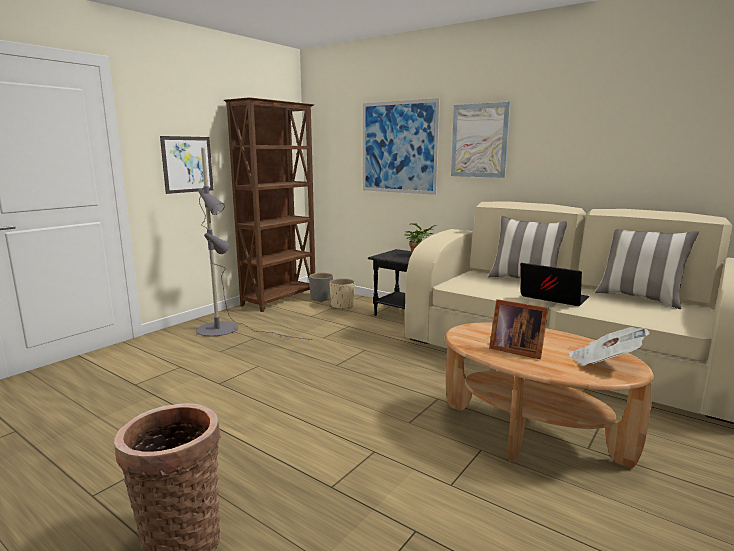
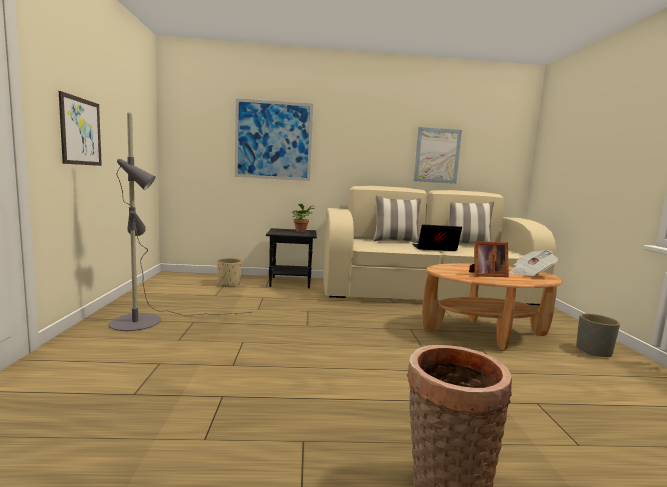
camera: 40 degrees left, 5 degrees down
(280, 299) = (157, 287): brown bookcase -> none
(321, 299) = (199, 281): grey planter -> grey planter (594, 351)
(479, 140) = (347, 140): picture -> picture (437, 155)

